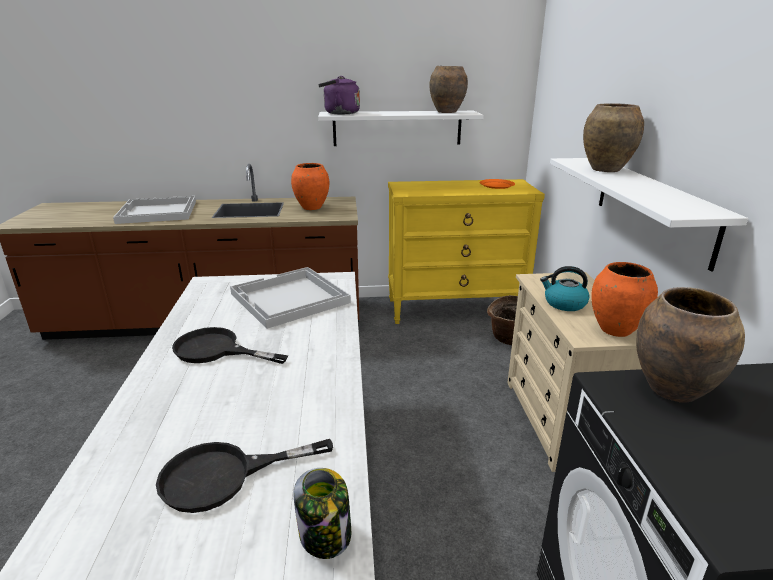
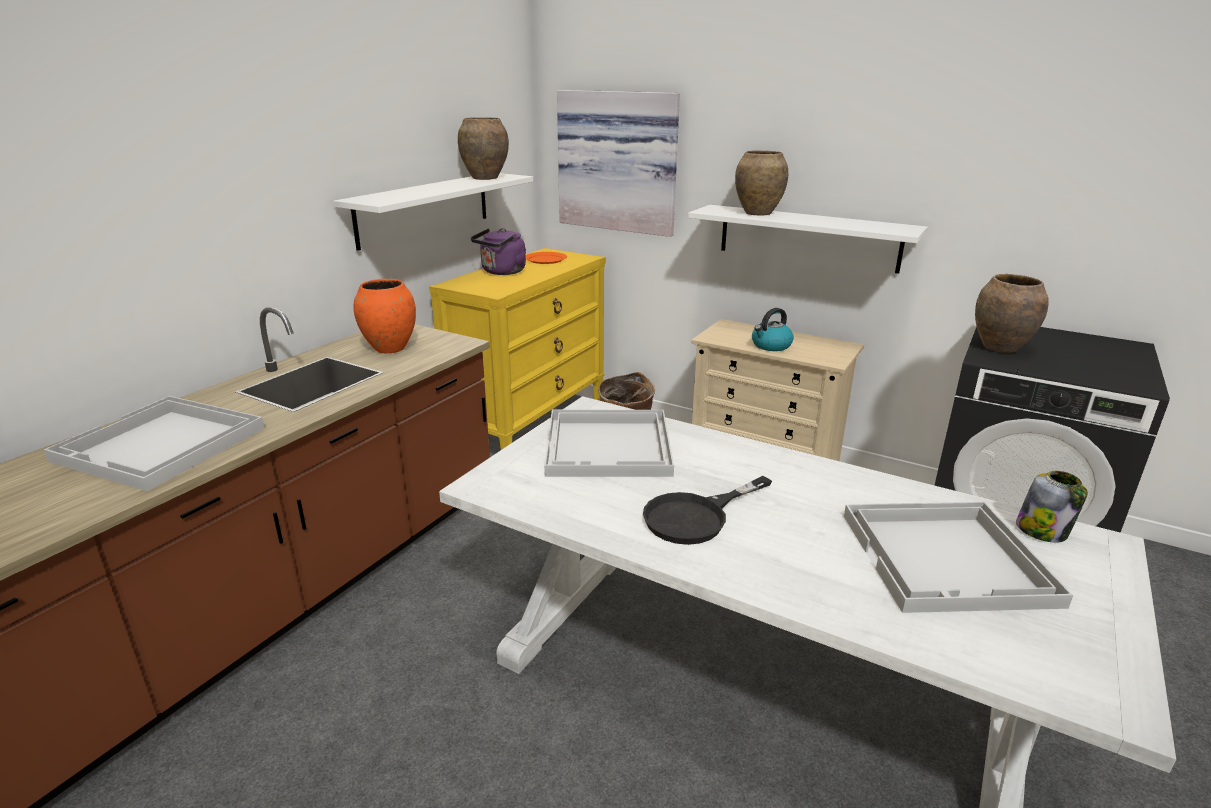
camera: 55 degrees left, 0 degrees up
(224, 475) = (948, 559): black frying pan -> white tray
(339, 113) = (380, 198): purple kettle -> purple kettle (502, 272)
(564, 110) = (619, 162): none -> picture
(614, 330) = (831, 348): orange vase -> none

